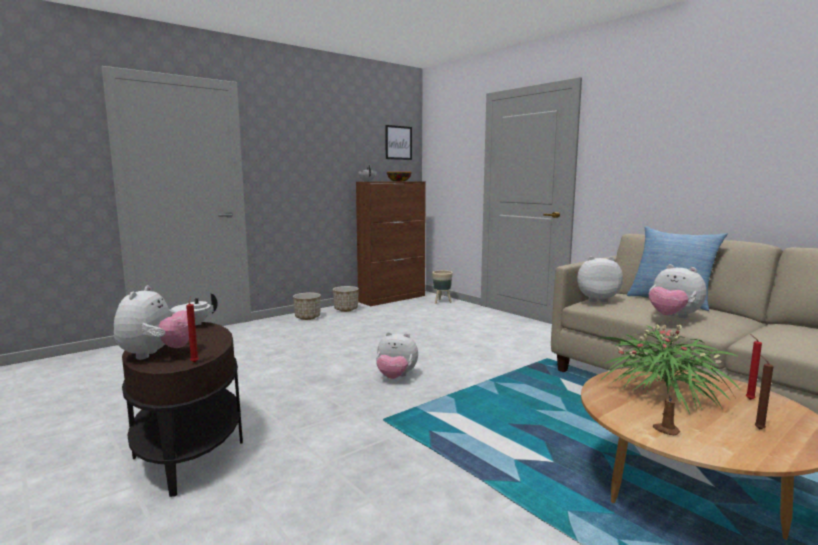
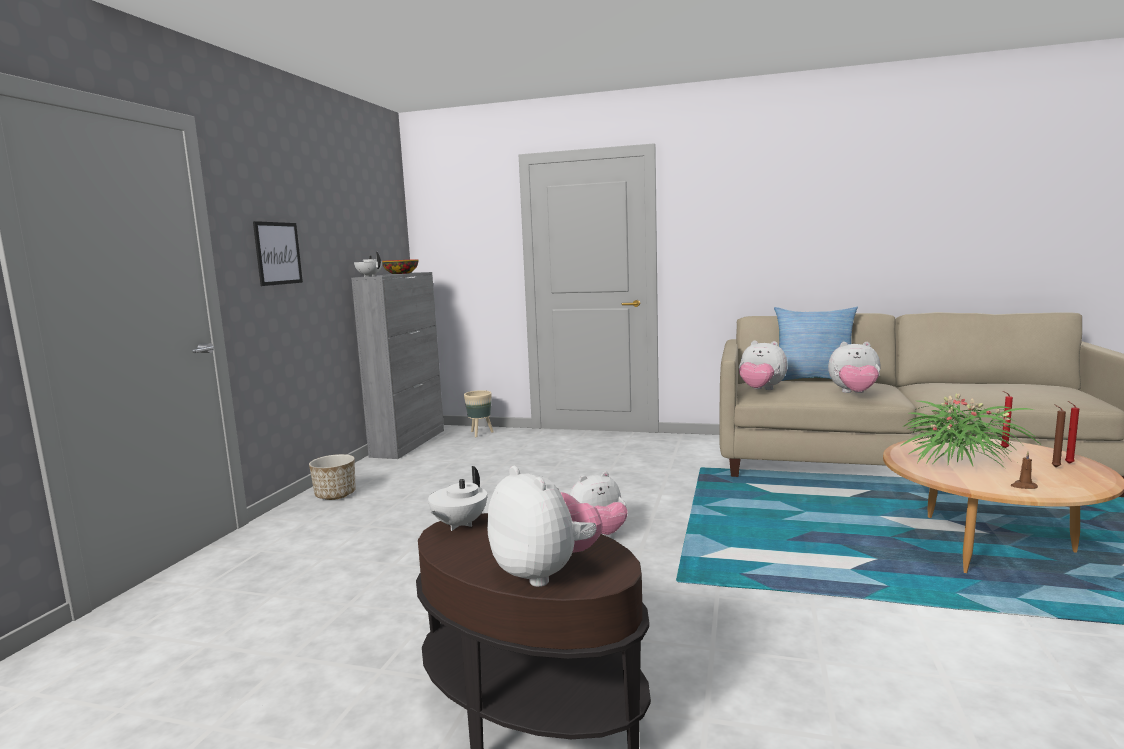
camera: 35 degrees left, 0 degrees up
(195, 362) = (624, 561): red candle -> red candle (1067, 463)
(346, 309) = (371, 471): planter -> none
(392, 298) = (409, 443): brown cabinet -> grey cabinet
(398, 142) = (386, 218): picture -> picture (278, 253)
(596, 299) = (761, 390): plush toy -> plush toy turned 120 degrees counterclockwise

